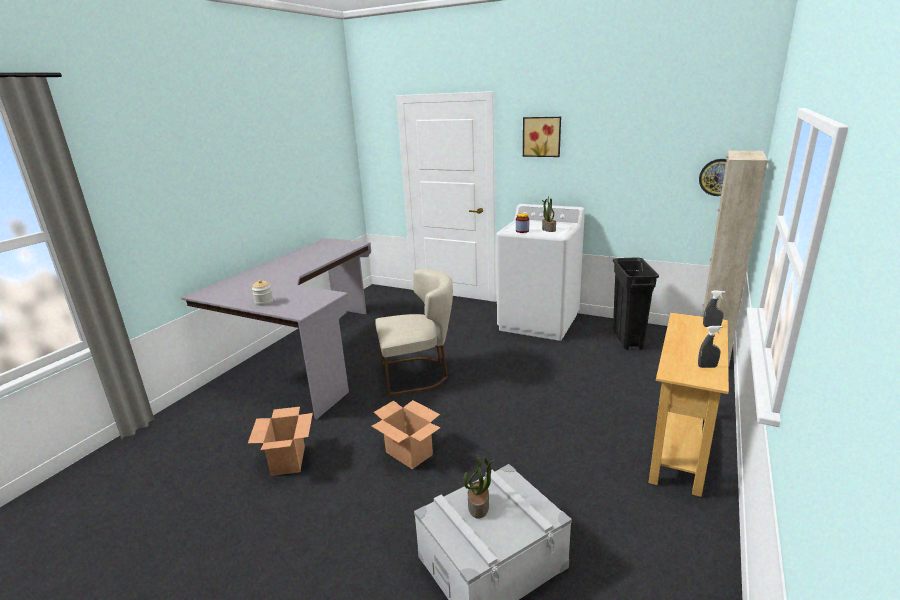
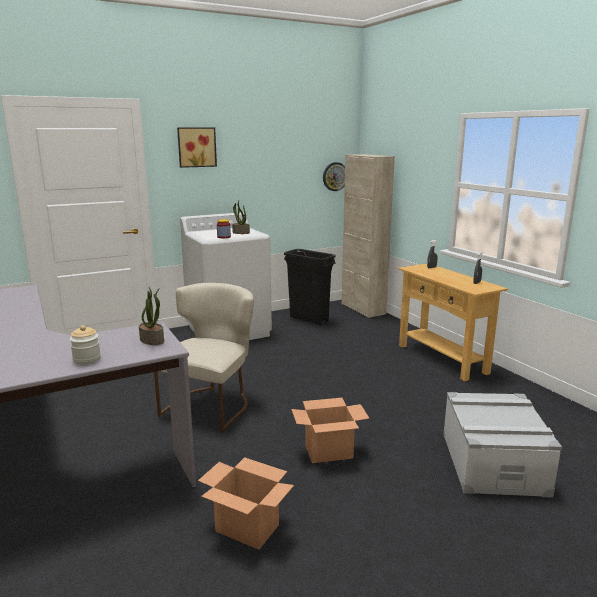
camera: 55 degrees left, 5 degrees down
(479, 506) = (486, 417): potted plant -> potted plant (152, 340)

